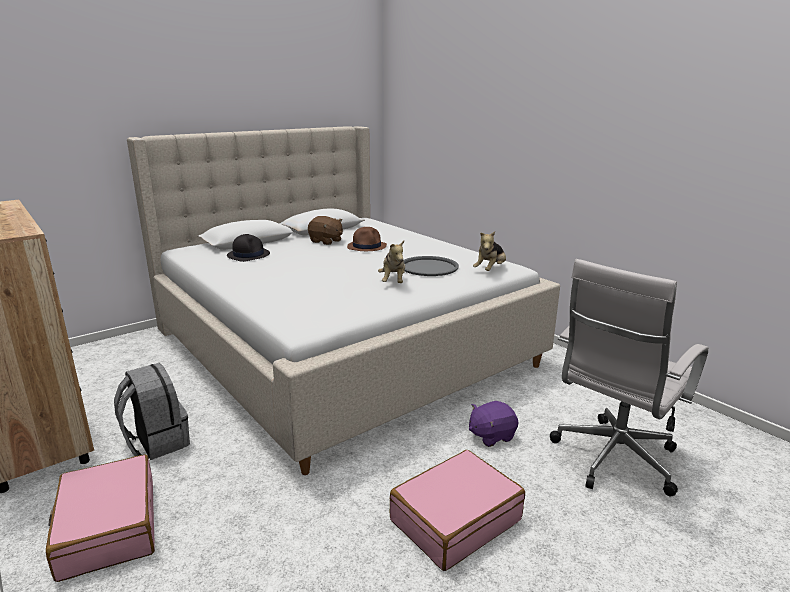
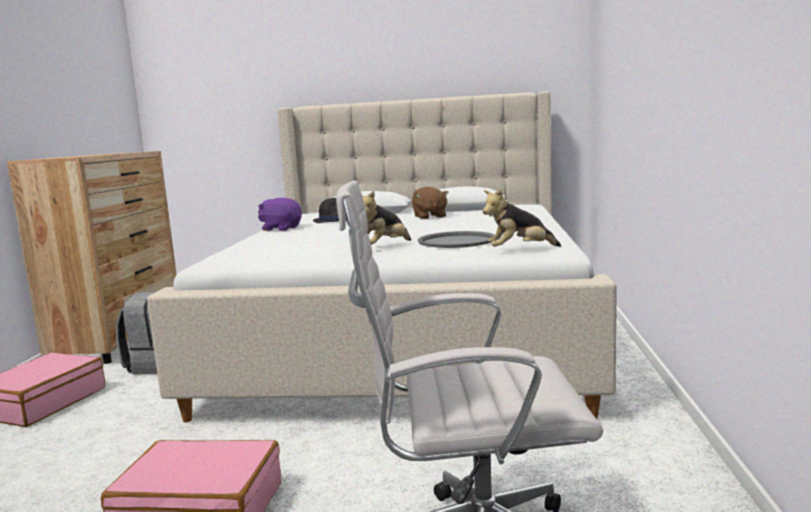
camera: 45 degrees right, 10 degrees down
(367, 246) = (453, 222): brown hat -> none
(491, 435) = (385, 461): purple plush toy -> purple plush toy (281, 228)

